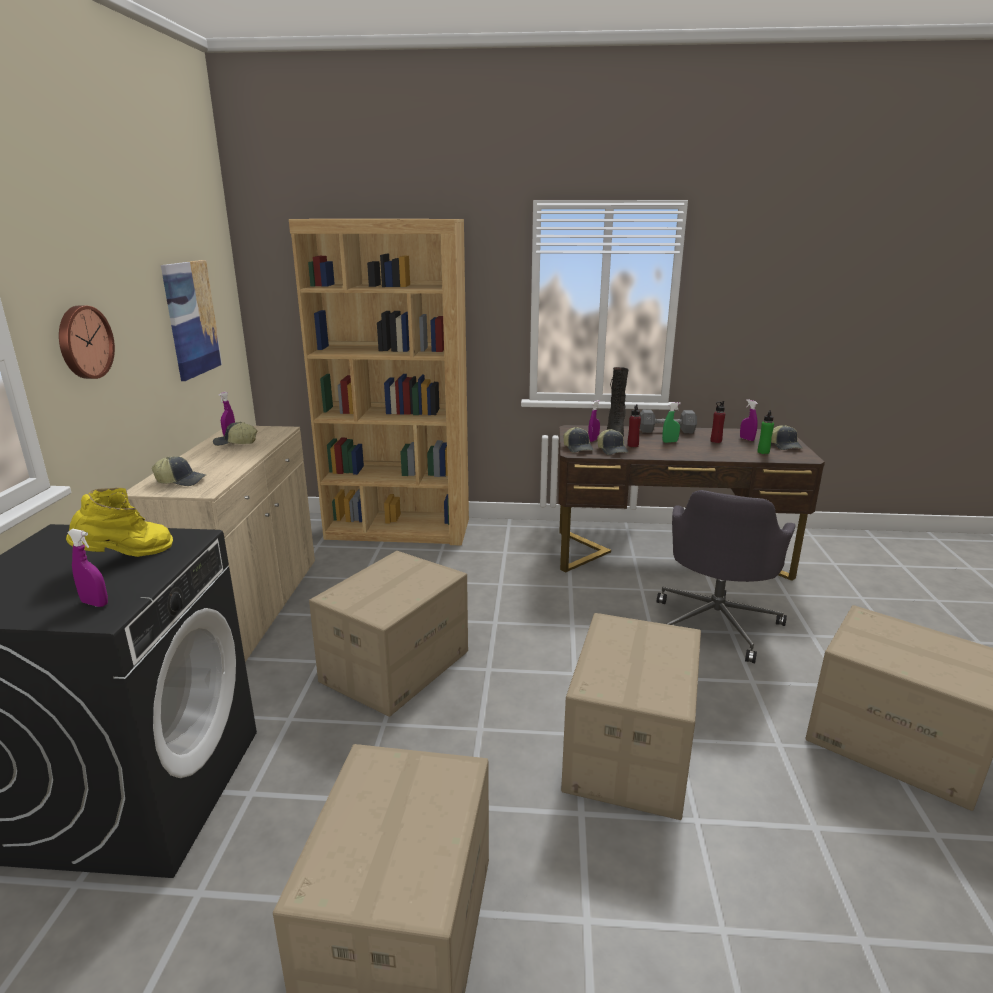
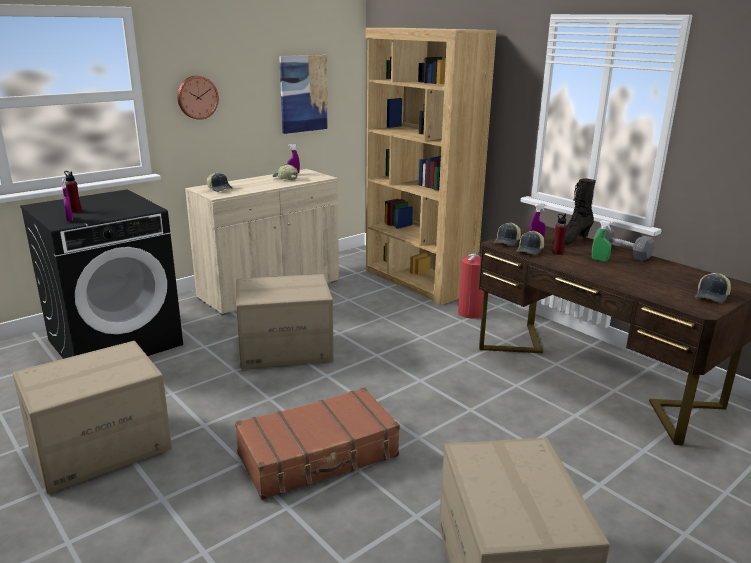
camera: 45 degrees right, 0 degrees up
(127, 557) = (115, 208): yellow boot -> none
(498, 541) = (471, 312): none -> fire extinguisher
(628, 751) = (319, 455): cardboard box -> brown suitcase
(716, 441) = (647, 272): red bottle -> red bottle (75, 211)
(716, 623) = (529, 433): grey office chair -> none
(746, 439) = (686, 280): purple spray bottle -> none
(763, 452) = (669, 293): green bottle -> none

